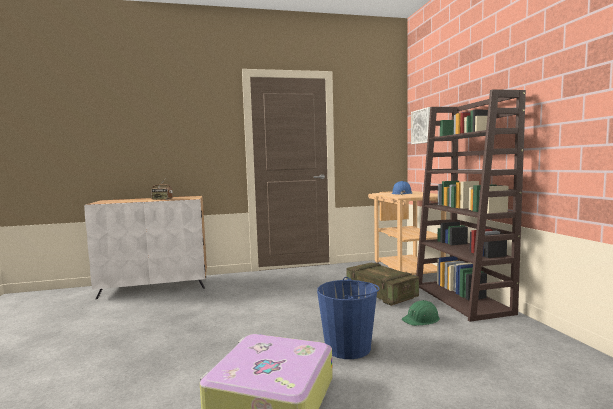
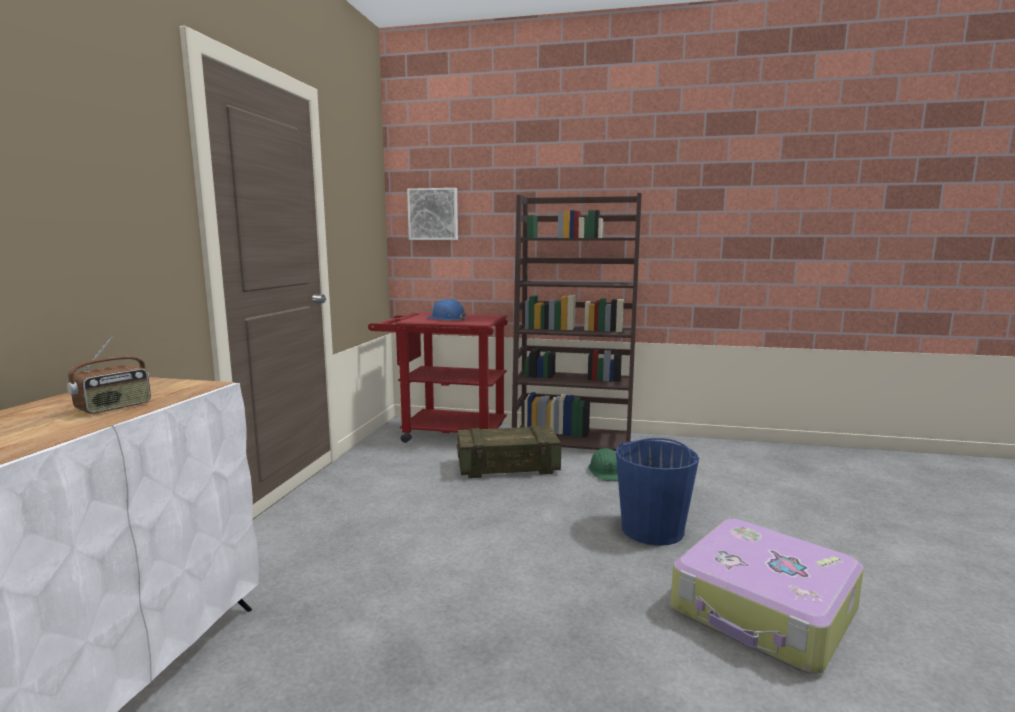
camera: 65 degrees left, 5 degrees up
(404, 270) = (444, 433): beige cart -> red cart

